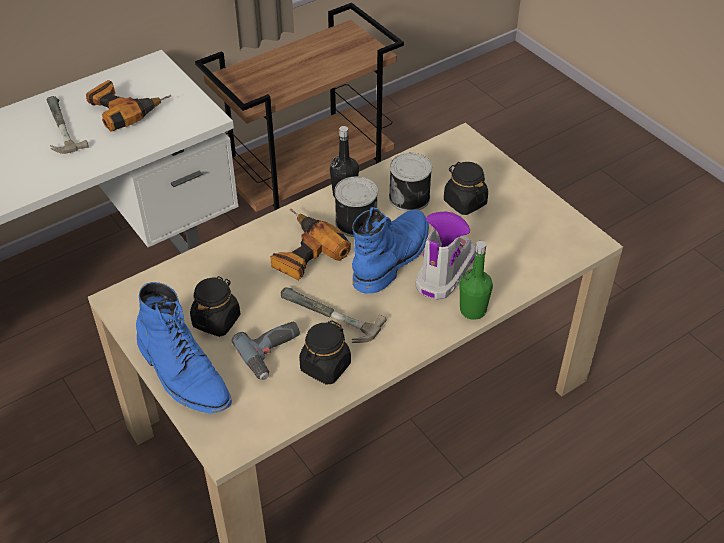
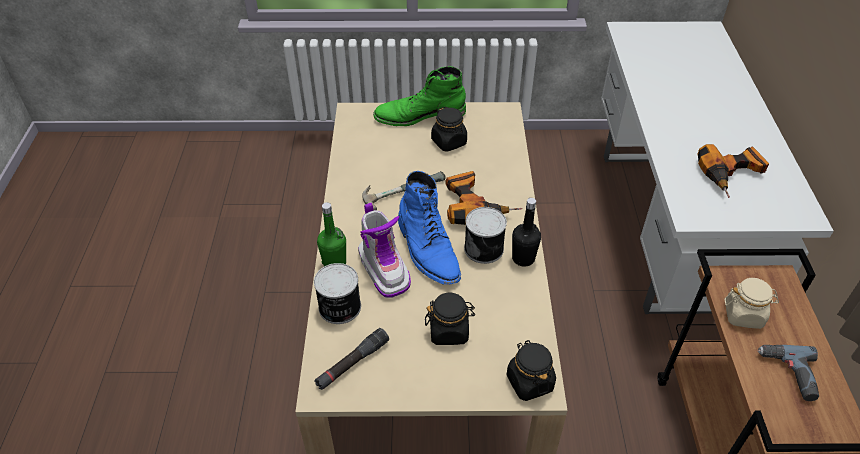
camera: 125 degrees right, 0 degrees up
(57, 128) = (723, 134): hammer -> none
(183, 373) = (419, 116): blue boot -> green boot
(273, 353) = (398, 154): power drill -> power drill (788, 374)
(283, 85) = (743, 315): none -> beige jar
(325, 367) = (365, 170): black jar -> black jar (529, 382)
(410, 197) = (486, 298): can -> can (339, 308)
(552, 239) = (352, 363): none -> black flashlight

